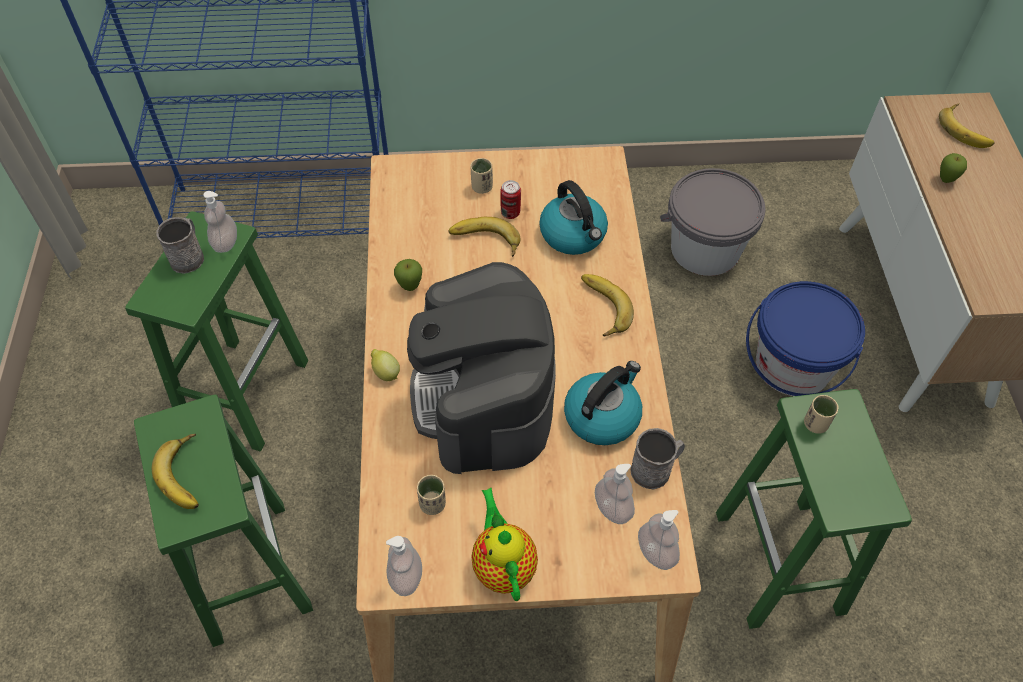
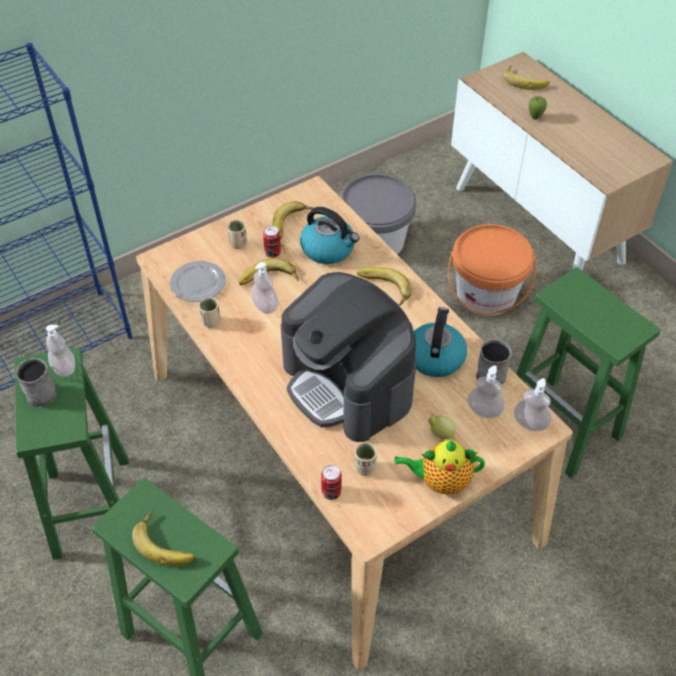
camera: 30 degrees left, 5 degrees down
(378, 512) = (331, 492): none -> can
(385, 373) = (265, 400): lemon -> lemon (440, 434)
(406, 576) = (382, 523): soap dispenser -> soap dispenser (265, 306)
(410, 211) = (197, 283): none -> plate
(410, 287) = (237, 335): apple -> none
(503, 564) = (440, 481): teapot -> teapot turned 45 degrees counterclockwise
(554, 190) = (292, 224): none -> banana
(793, 365) = (486, 294): blue bucket -> orange bucket
(815, 424) = (567, 300): beige cup -> beige cup (211, 322)

